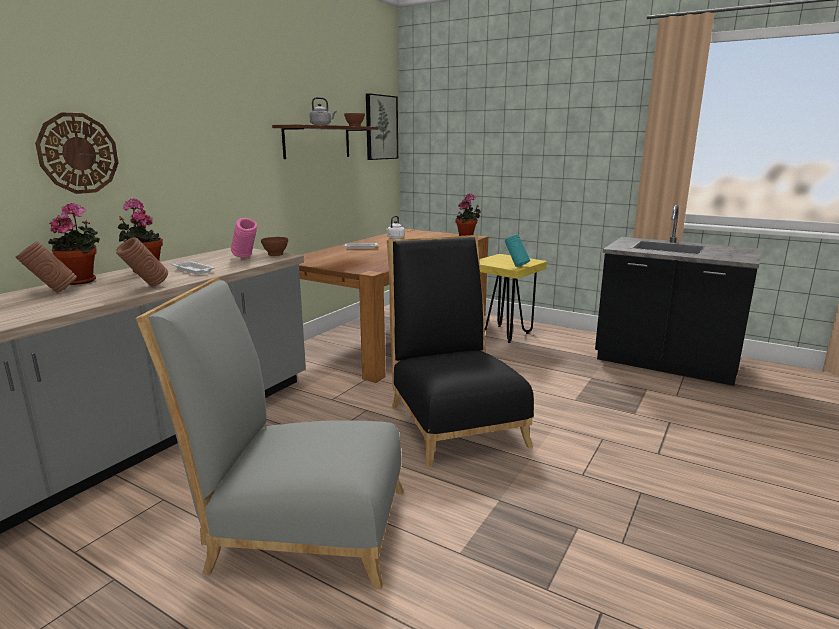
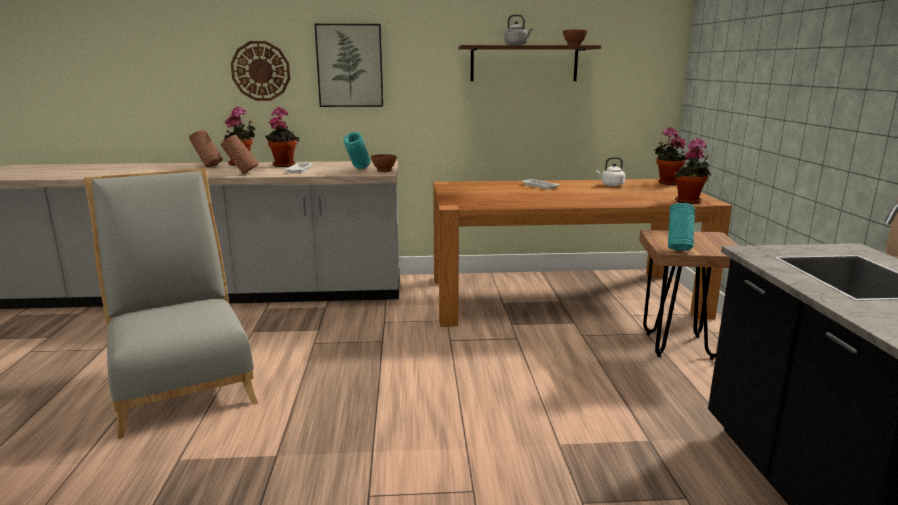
camera: 55 degrees right, 0 degrees up
(245, 258) = (358, 169): pink vase -> turquoise vase
(381, 127) = (645, 46): picture -> picture (350, 66)
(416, 231) = (666, 183): none -> potted plant
(453, 420) = (410, 385): black chair -> none
(504, 334) = (678, 346): yellow stool -> brown stool

